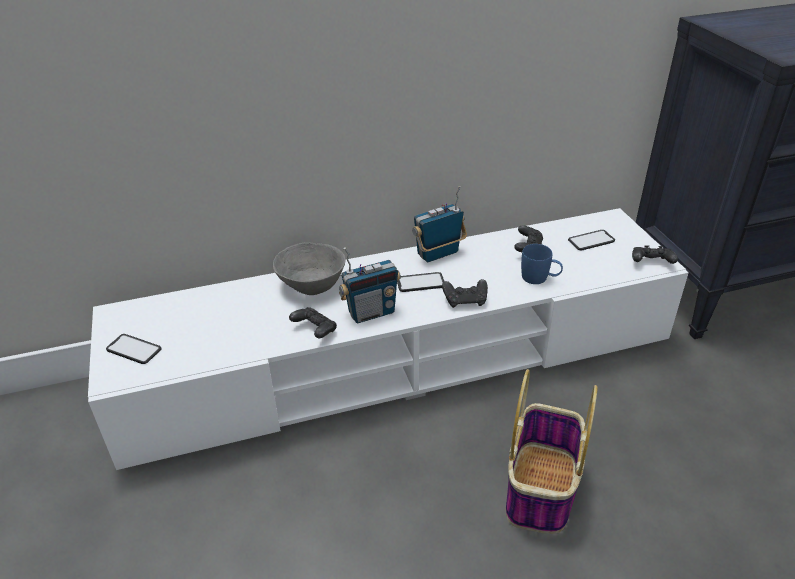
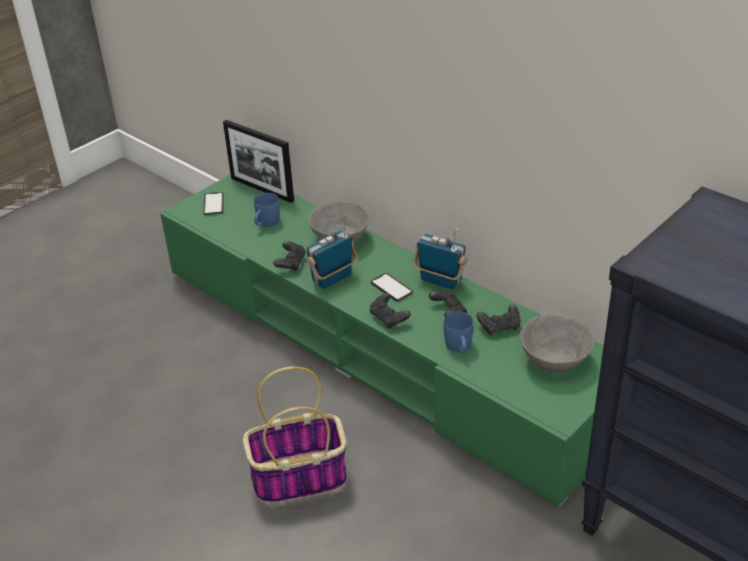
camera: 60 degrees right, 0 degrees up
(157, 305) = (262, 189): none -> picture frame
(224, 323) = (266, 224): none -> blue mug
(371, 312) = (332, 279): radio -> radio turned 105 degrees clockwise
(400, 359) = (378, 347): white tv stand -> green tv stand
(591, 241) = (554, 361): phone -> grey bowl
(650, 263) = (554, 410): black game controller -> black game controller (448, 312)

